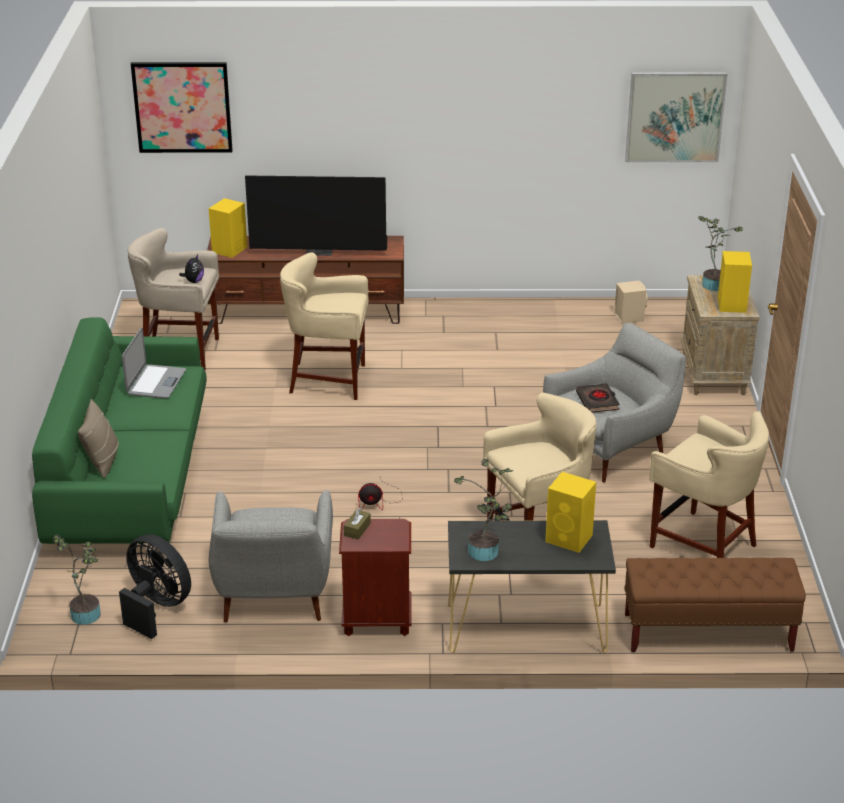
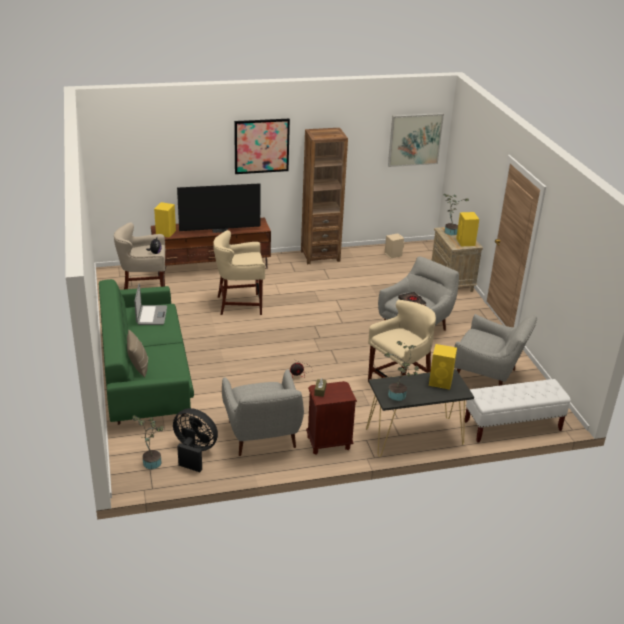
camera: 15 degrees left, 0 degrees up
(182, 107) = (133, 148): picture -> picture (261, 146)
(499, 309) = (320, 256): none -> brown bookcase
(703, 544) = (488, 377): beige stool -> grey armchair
(707, 633) = (512, 426): brown bench -> white bench

